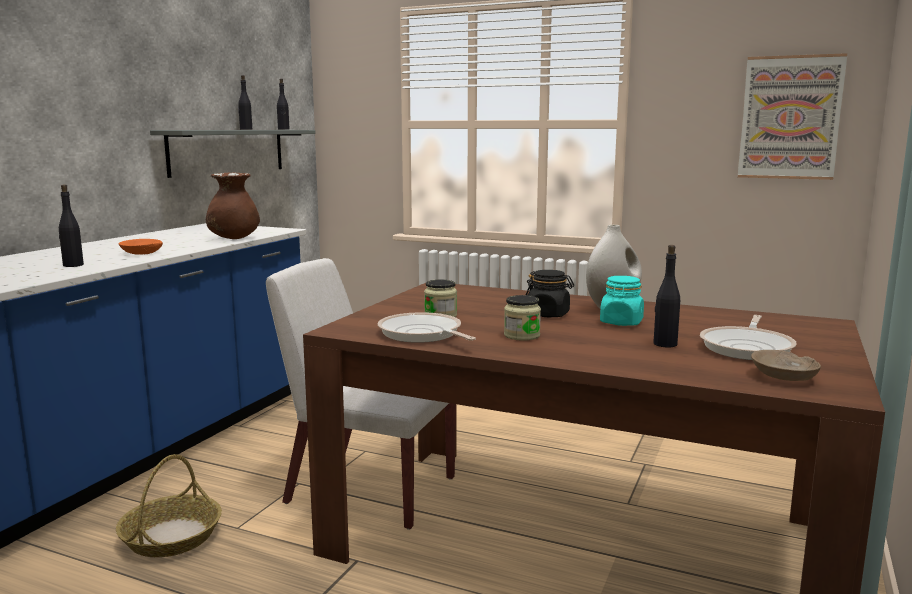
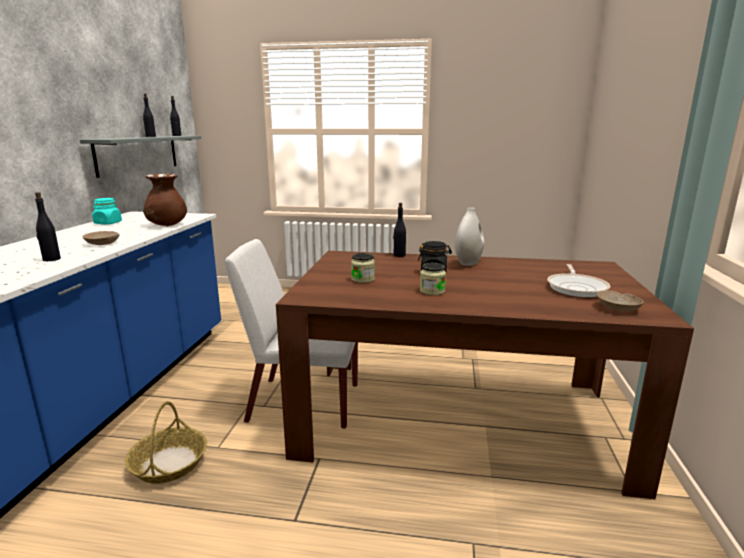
camera: 15 degrees left, 5 degrees up
(142, 253) = (103, 243): orange bowl -> beige bowl
(422, 334) = (364, 296): frying pan -> none
(621, 322) = (485, 275): turquoise jar -> turquoise jar (108, 223)
(664, 344) = (527, 289): black bottle -> black bottle (399, 255)
(790, 118) = (532, 128): picture -> none

